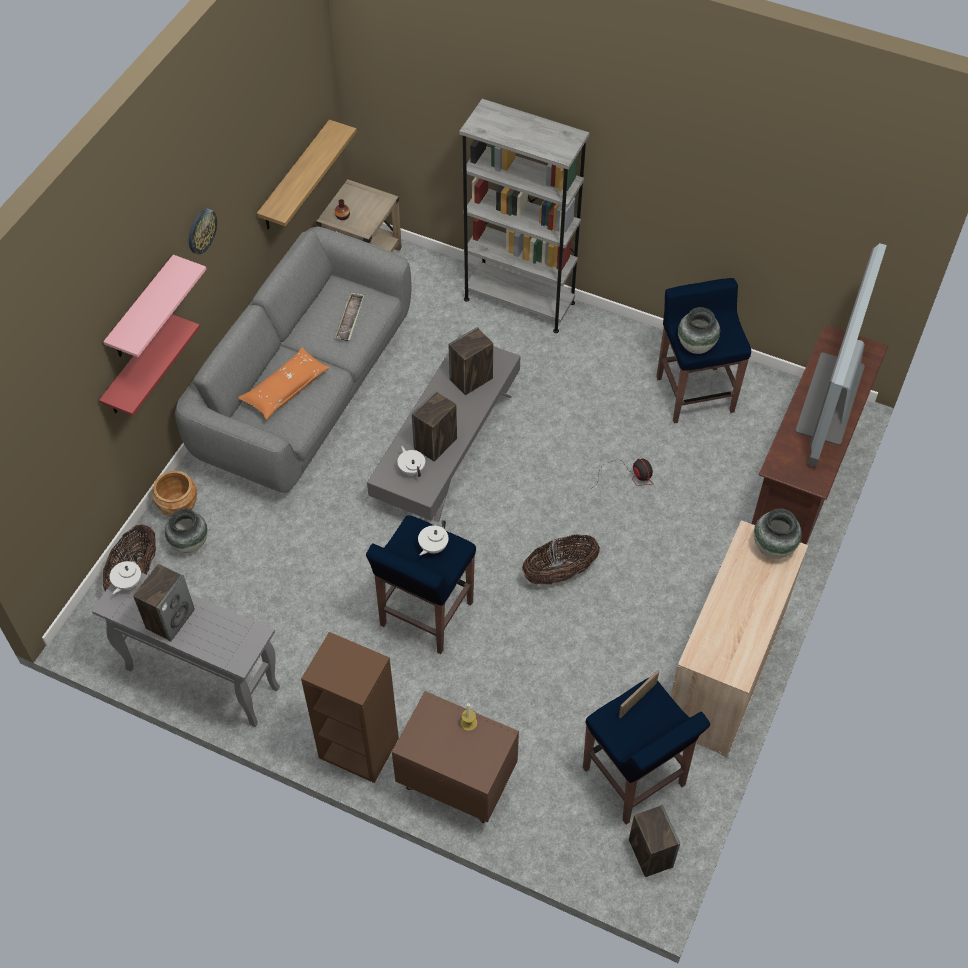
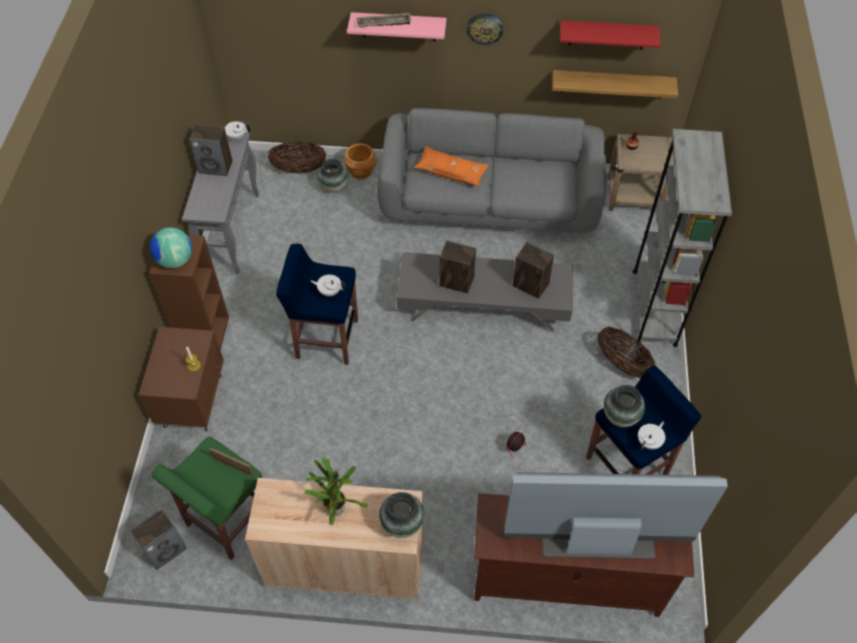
camera: 70 degrees right, 0 degrees up
(137, 367) = (378, 59): red shelf -> red shelf (607, 34)
(350, 319) = (535, 186): tray -> tray (384, 23)
(354, 671) = (175, 260): none -> globe
(412, 469) = (426, 275): white teapot -> white teapot (649, 442)
(559, 572) = (397, 415): basket -> basket (622, 363)
(634, 778) = (227, 521): blue stool -> green stool
(735, 600) = (335, 506): none -> potted plant

